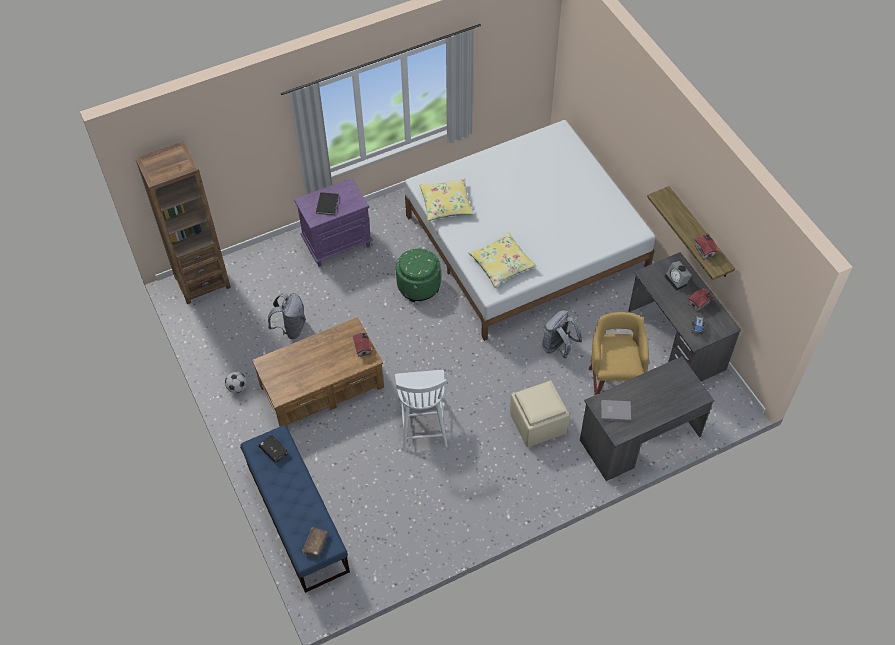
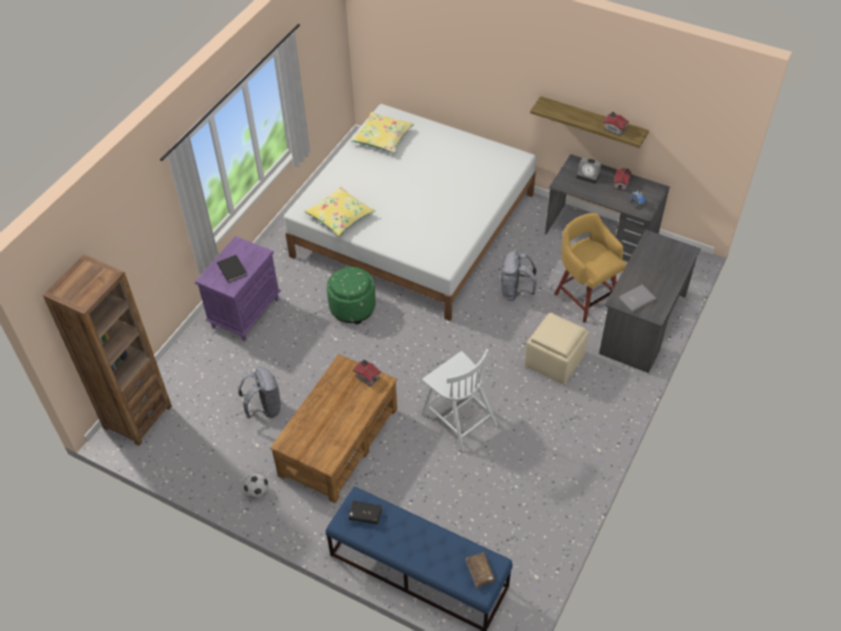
camera: 35 degrees left, 5 degrees down
(501, 264) = (432, 239): yellow pillow -> yellow pillow (382, 138)

